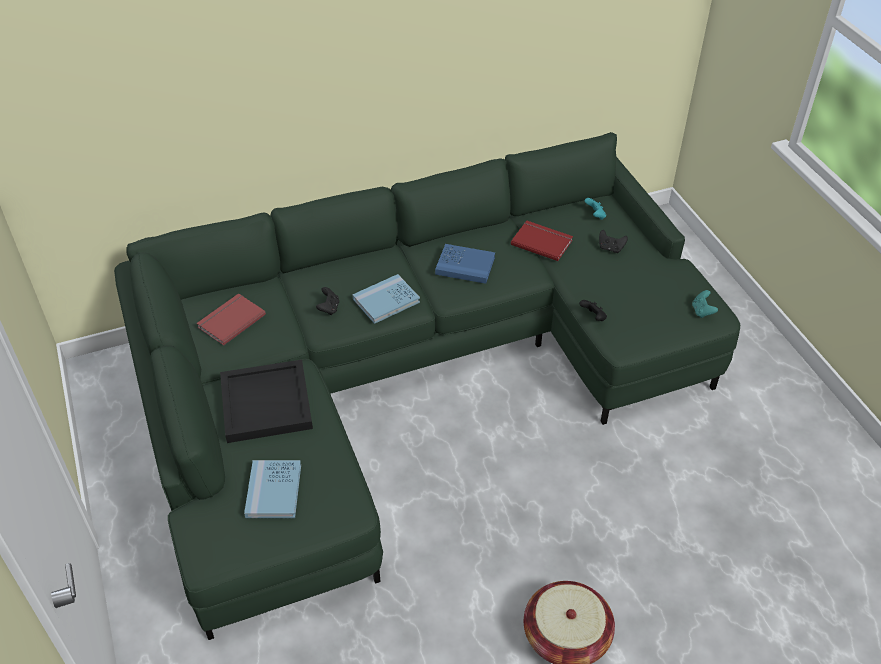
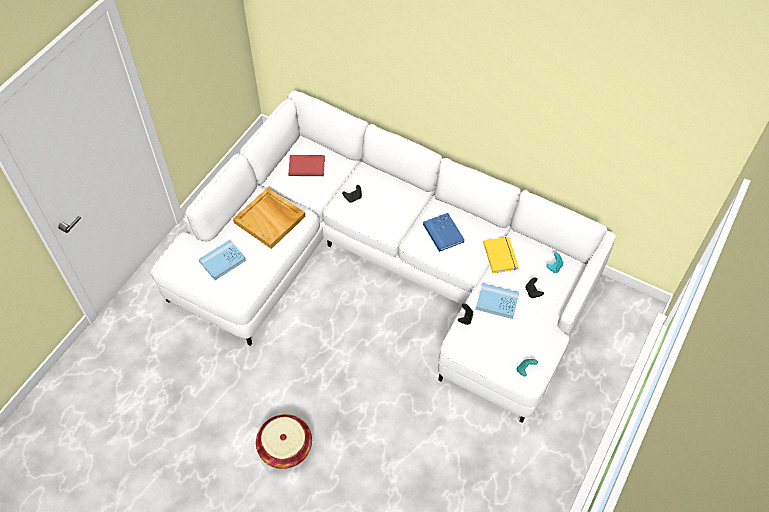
camera: 50 degrees right, 10 degrees up
(267, 403) = (270, 219): black tray -> beige tray
(386, 301) = (382, 217): blue book -> blue book (497, 302)
(408, 375) = (386, 266): green sofa -> white sofa
(542, 241) = (501, 255): red book -> yellow book

